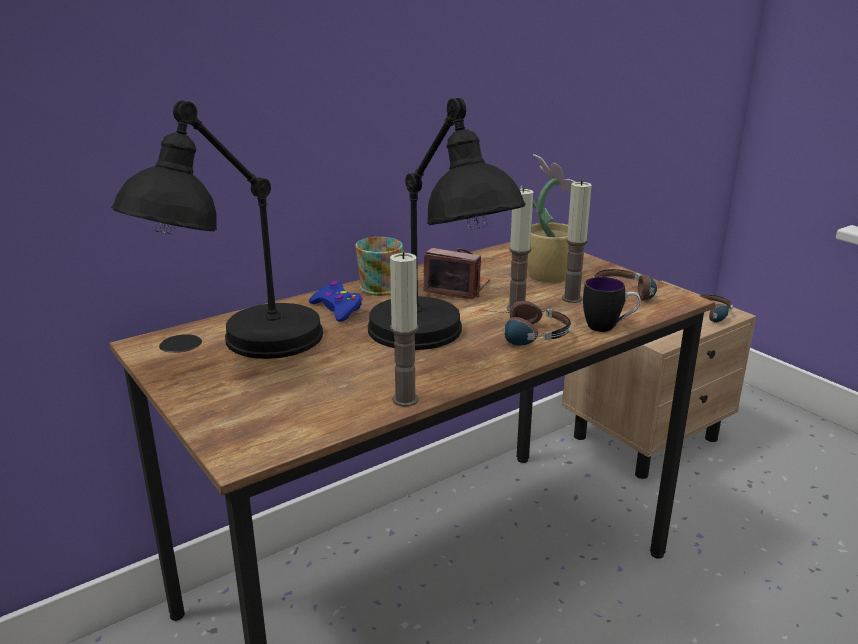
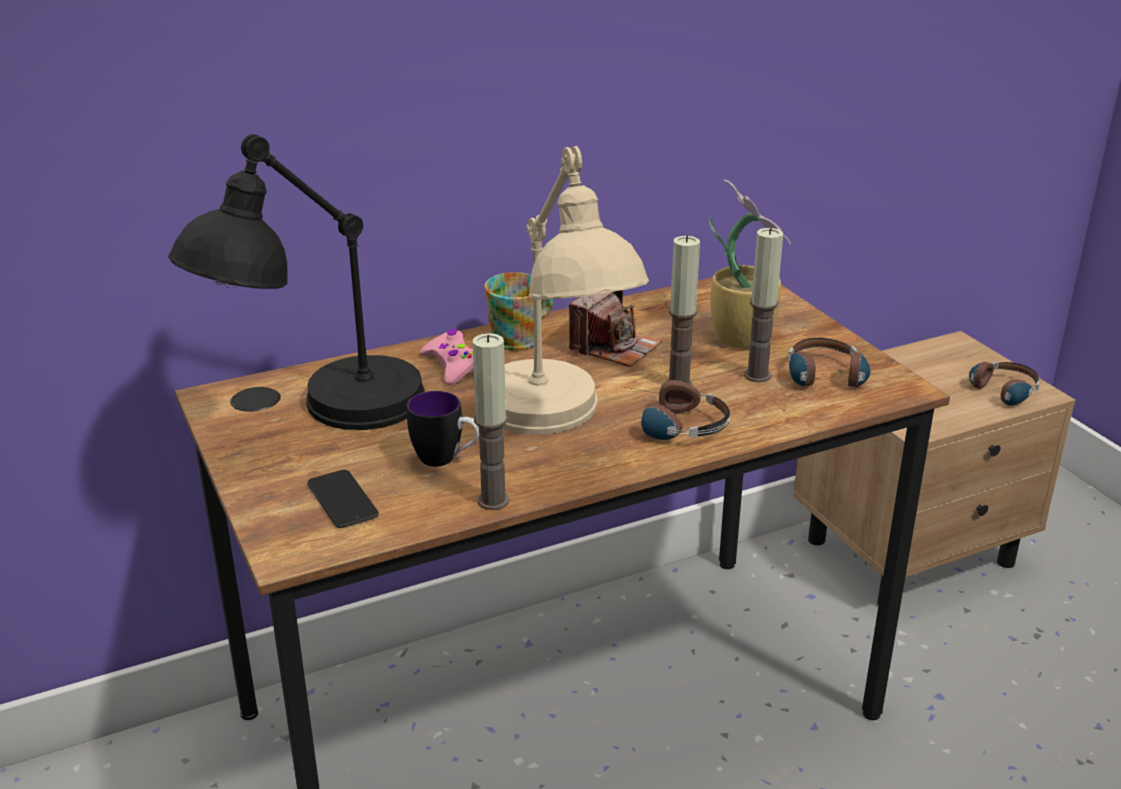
camera: 10 degrees right, 5 degrees up
(277, 410) = (342, 500): none -> phone
(337, 309) = (452, 366): blue game controller -> pink game controller
(438, 346) = (558, 430): black table lamp -> beige table lamp
(457, 288) = (614, 347): camera -> camera turned 90 degrees clockwise
(608, 327) = (785, 423): mug -> mug (446, 460)

